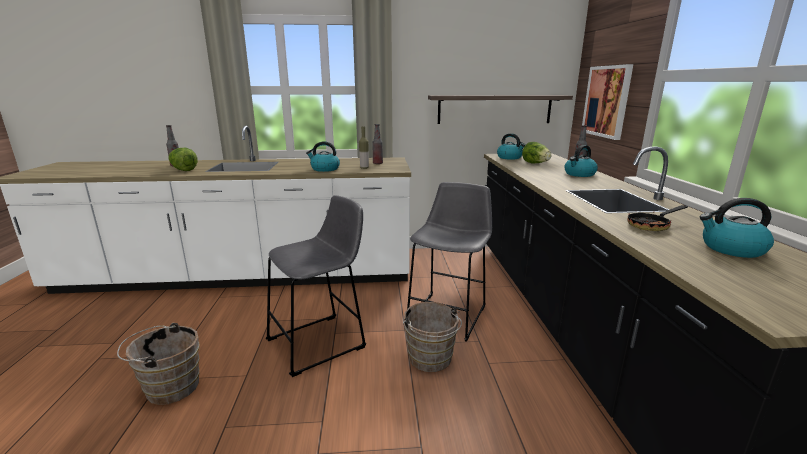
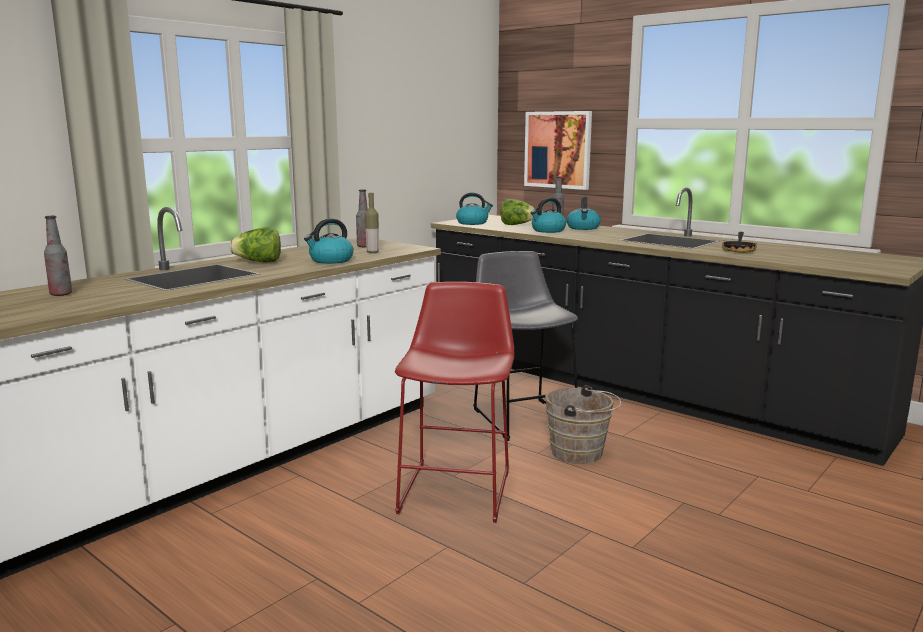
camera: 45 degrees left, 5 degrees down
(169, 387) = (387, 600): brown bucket -> none
(183, 170) = (113, 295): lettuce -> lettuce (259, 262)
(321, 342) = (458, 488): grey stool -> red stool
(494, 109) = (431, 164): shelf -> none
(731, 249) = (803, 252): kettle -> kettle (548, 231)

